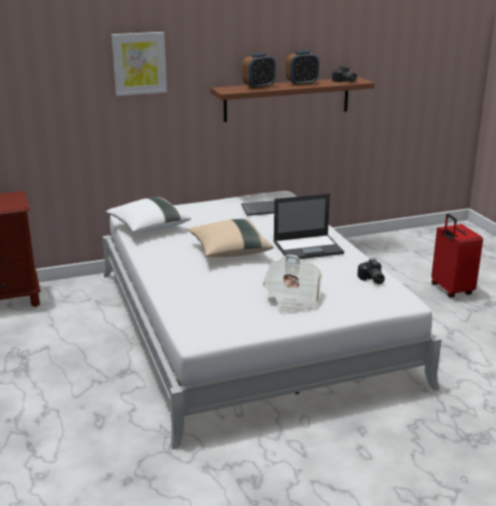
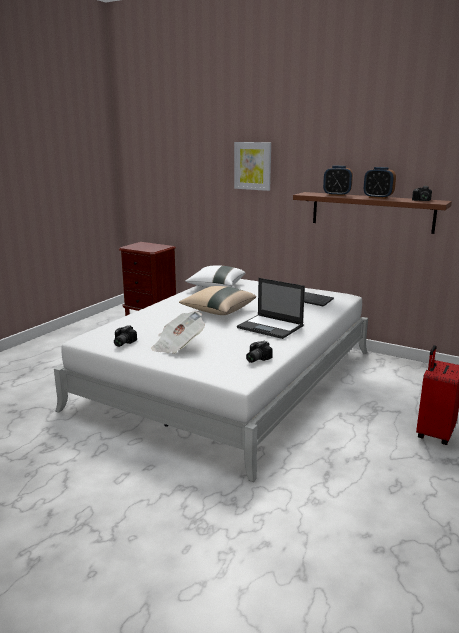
camera: 50 degrees right, 5 degrees down
(242, 322) = (122, 343): none -> camera

